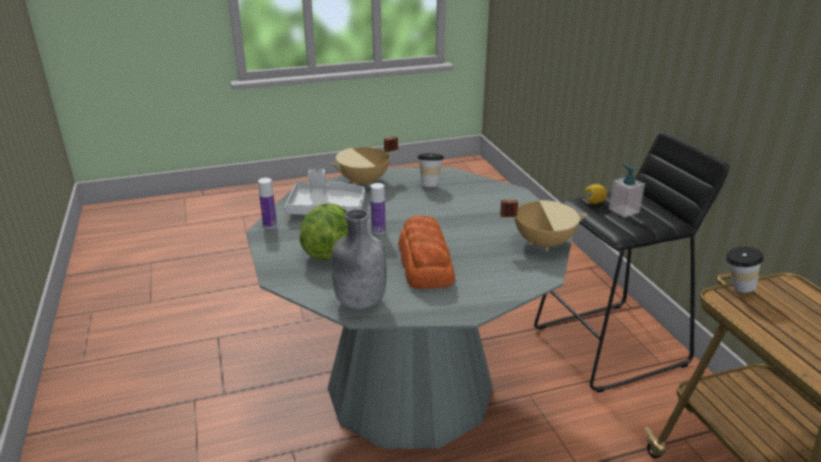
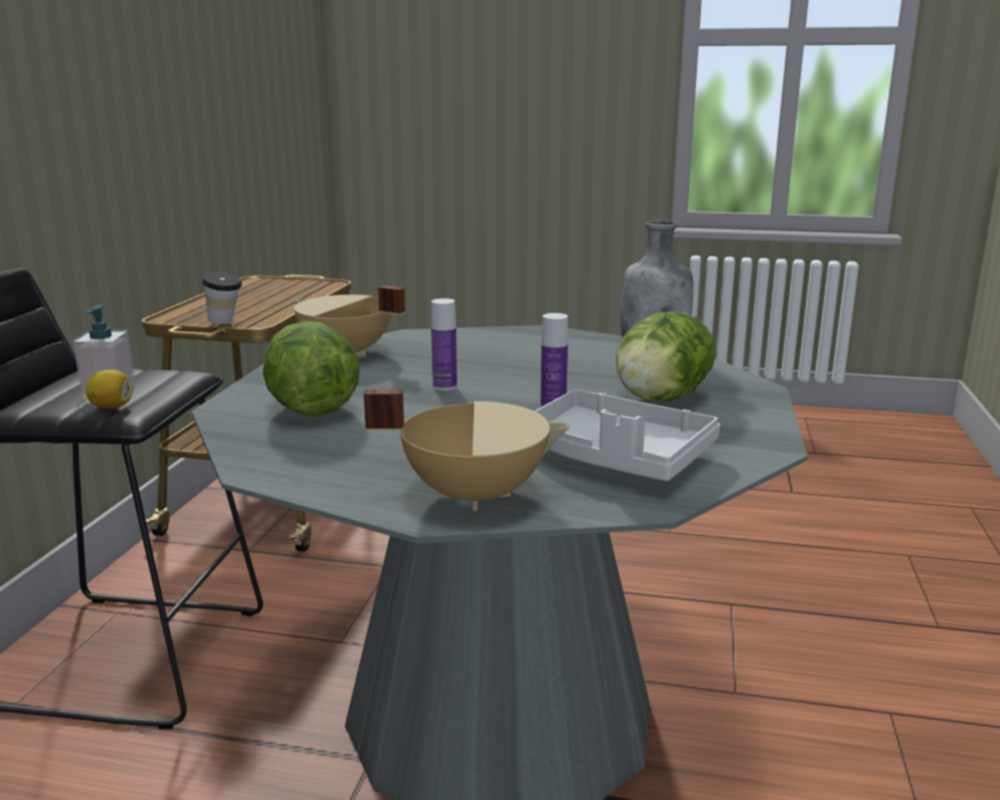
camera: 150 degrees left, 10 degrees down
(270, 225) = (754, 454): bottle -> bottle (444, 386)
(425, 263) = (530, 365): bread -> none
(430, 184) = (342, 455): cup -> none
(481, 200) = (311, 409): none -> lettuce

